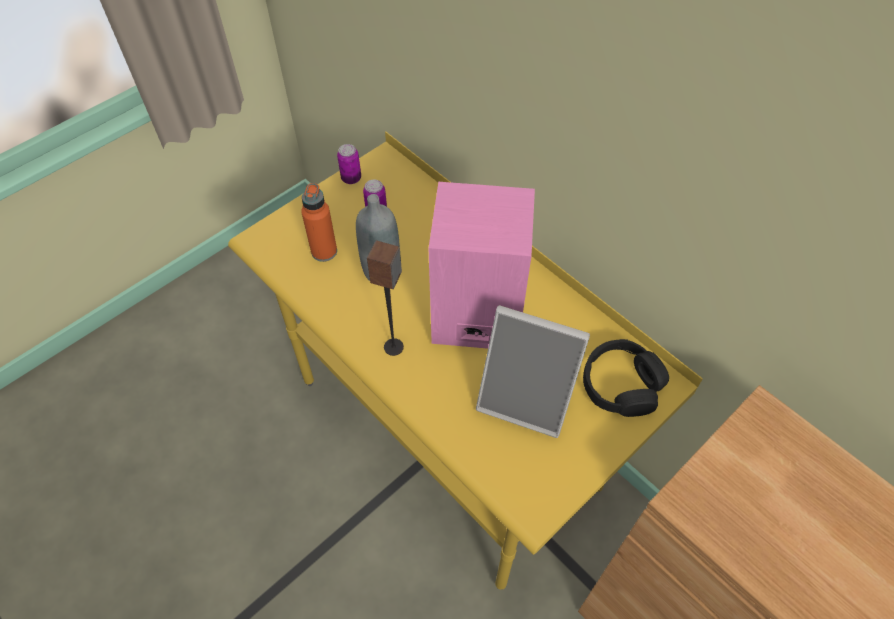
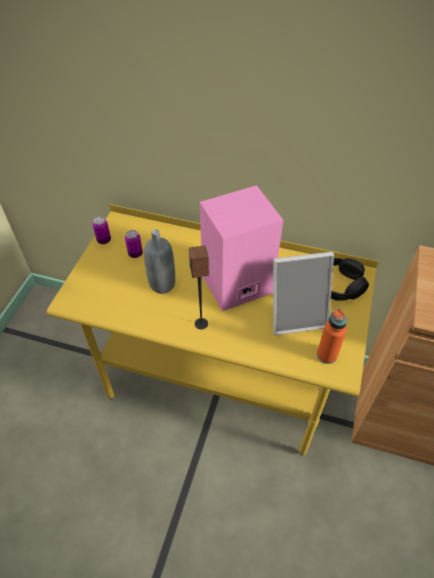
camera: 30 degrees left, 5 degrees down
(324, 251) = (117, 289): orange bottle -> orange bottle (326, 355)

